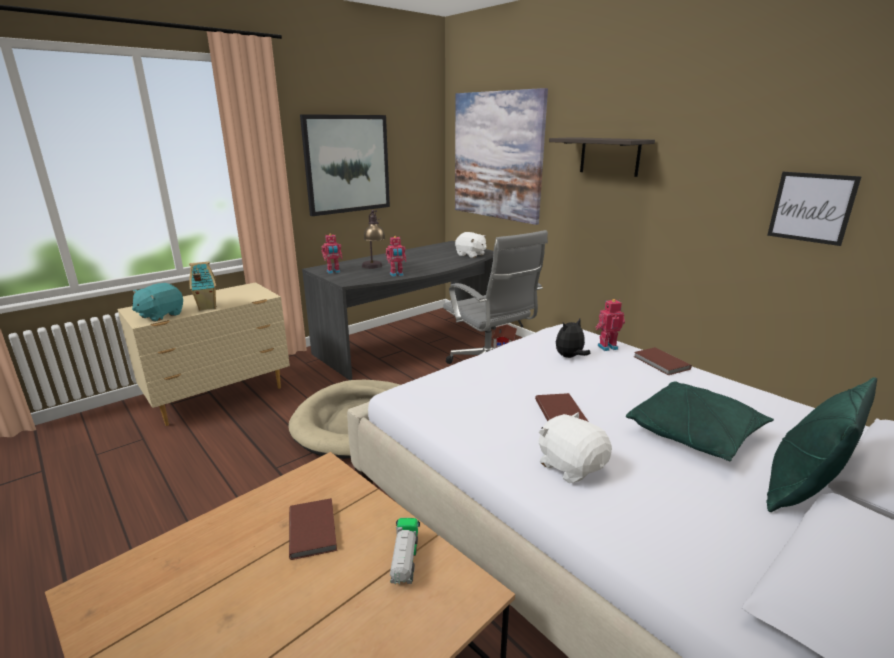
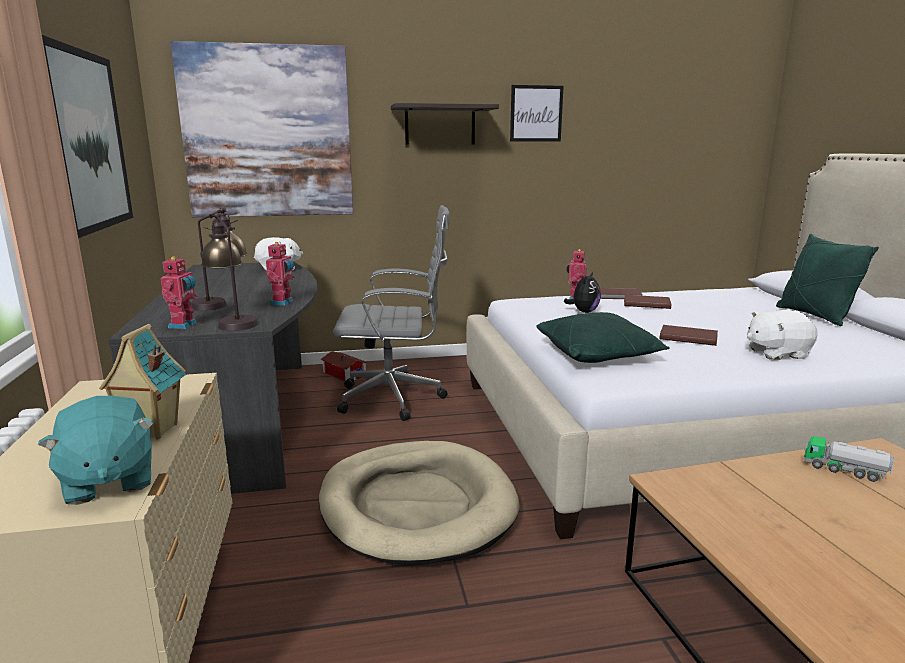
camera: 60 degrees left, 5 degrees down
(314, 529) = (791, 508): brown book -> brown book (646, 303)
(349, 276) = (232, 321): none -> table lamp
(570, 357) = (583, 312): plush toy -> plush toy turned 150 degrees counterclockwise
(694, 434) = (739, 316): green pillow -> green pillow (598, 354)
(811, 207) = (619, 157): picture -> picture (536, 113)

